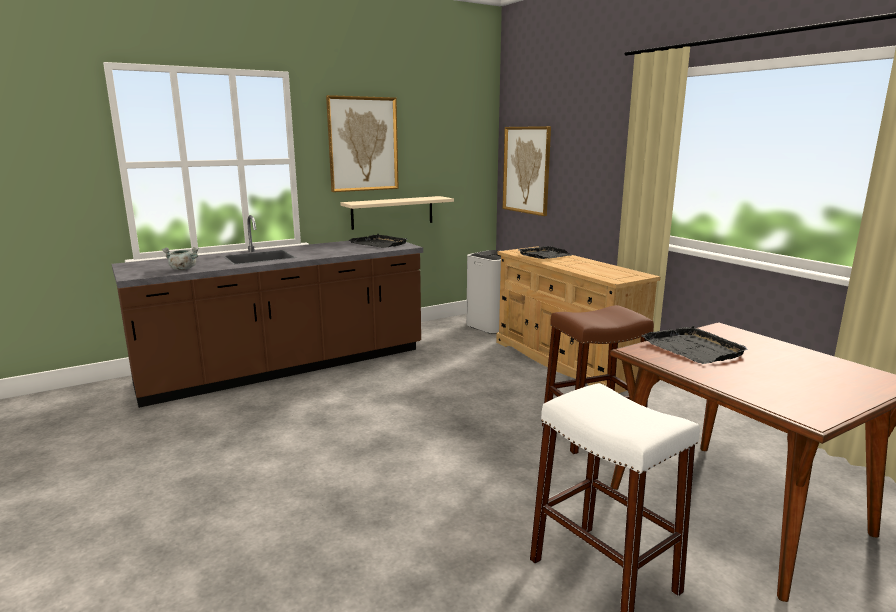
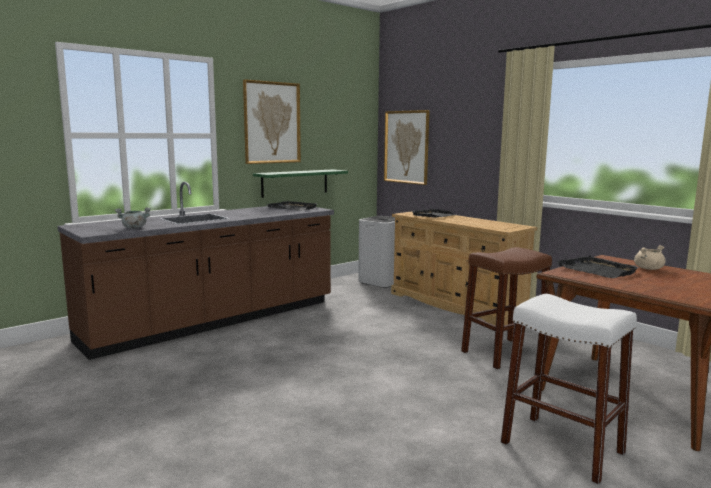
camera: 10 degrees left, 5 degrees down
(392, 212) = (295, 183): beige shelf -> green shelf
(766, 349) = (648, 268): none -> beige cooking pot

